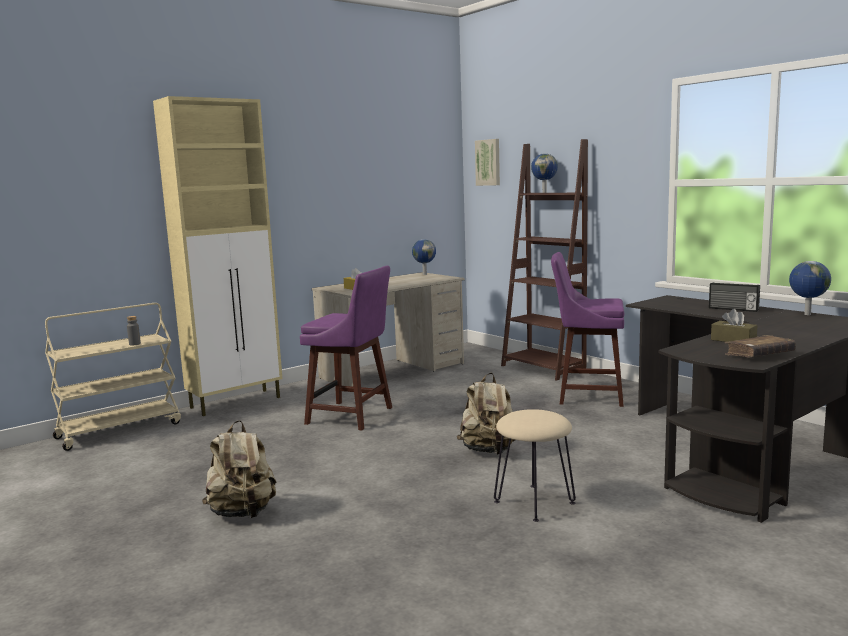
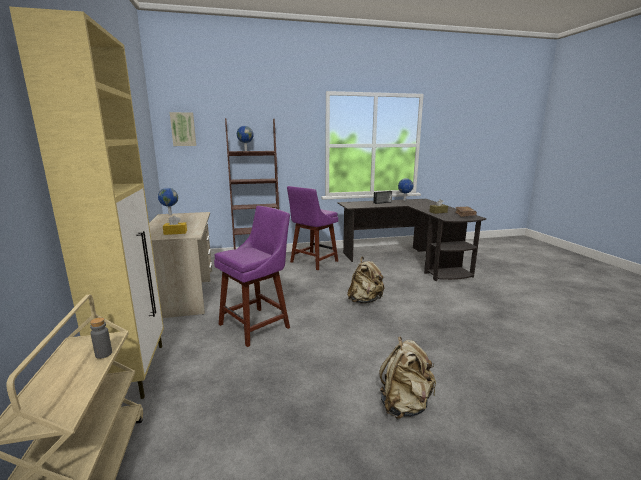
camera: 65 degrees left, 5 degrees up
(534, 502) = (437, 307): beige stool -> none

